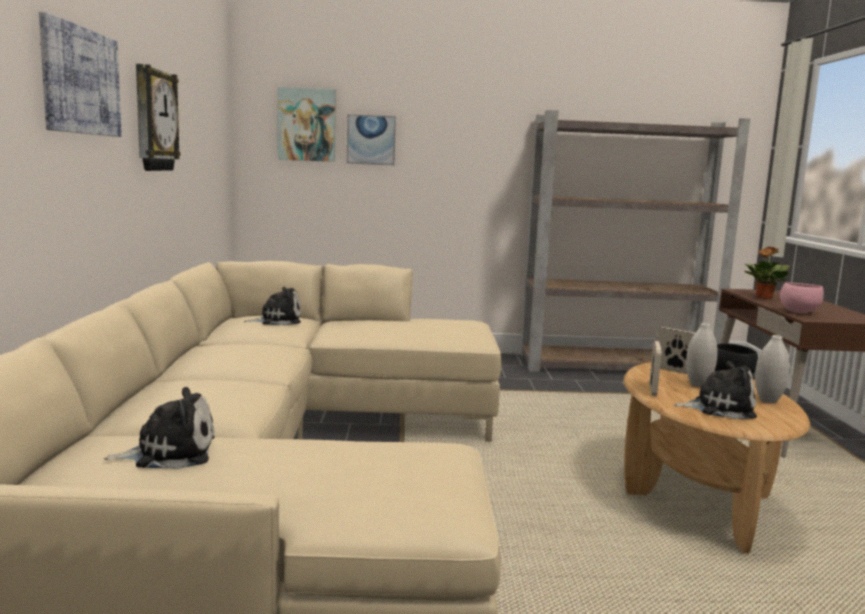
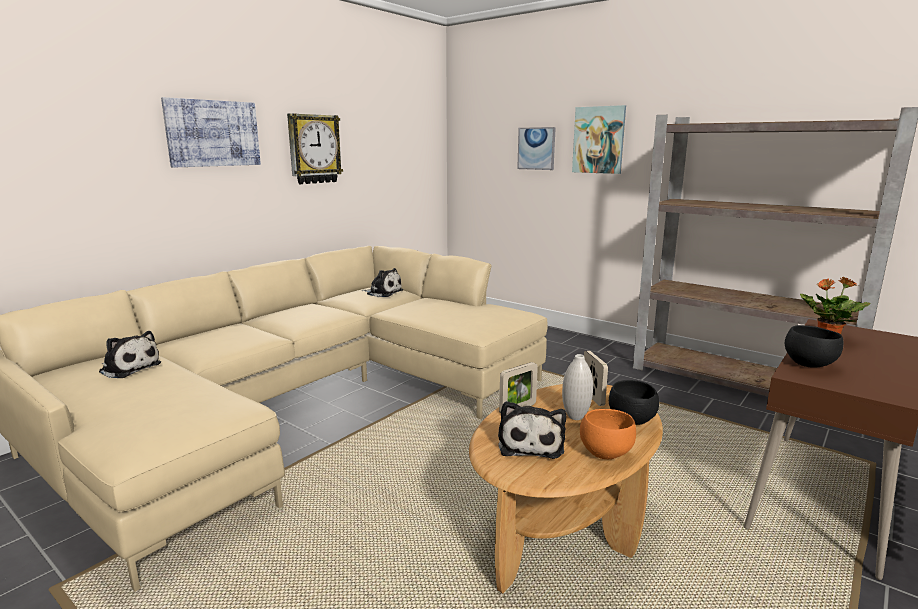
camera: 40 degrees right, 5 degrees up
(307, 125) = (492, 138): picture -> picture (599, 140)
(719, 408) = (531, 443): plush toy -> plush toy turned 45 degrees clockwise
(768, 401) = (604, 453): white vase -> orange bowl
(798, 312) = (809, 364): pink bowl -> black bowl

